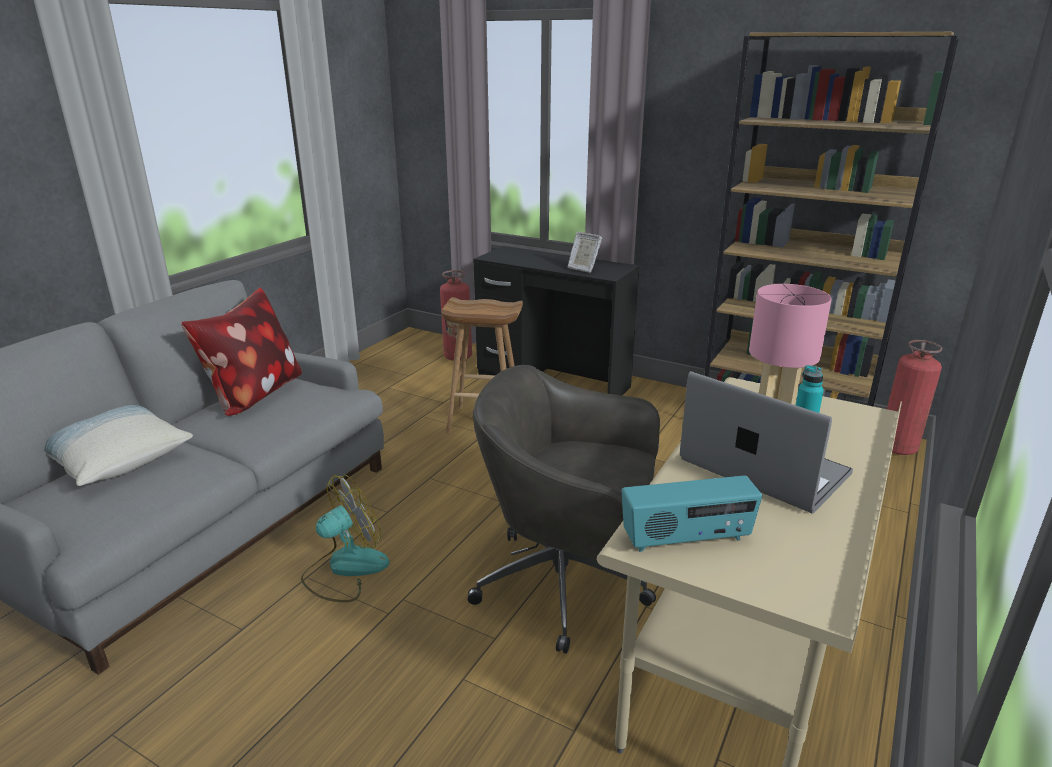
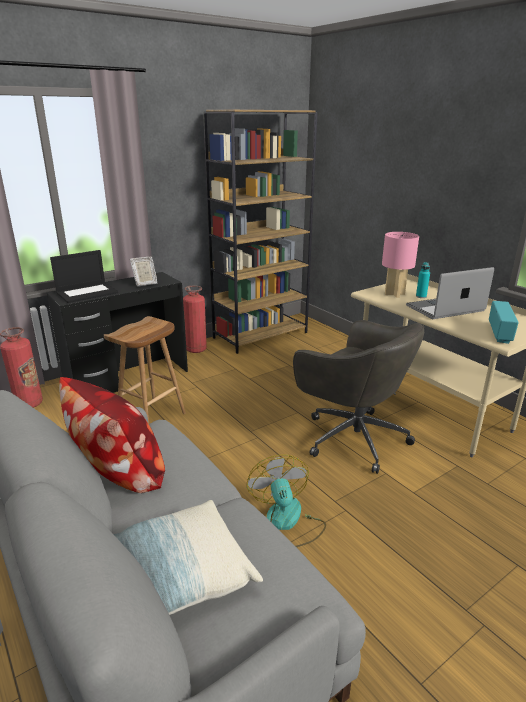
camera: 65 degrees left, 0 degrees up
(521, 257) = (87, 292): none -> laptop
(566, 585) = (352, 437): grey office chair -> grey office chair turned 90 degrees counterclockwise
(897, 448) = (301, 320): fire extinguisher -> fire extinguisher (196, 349)

